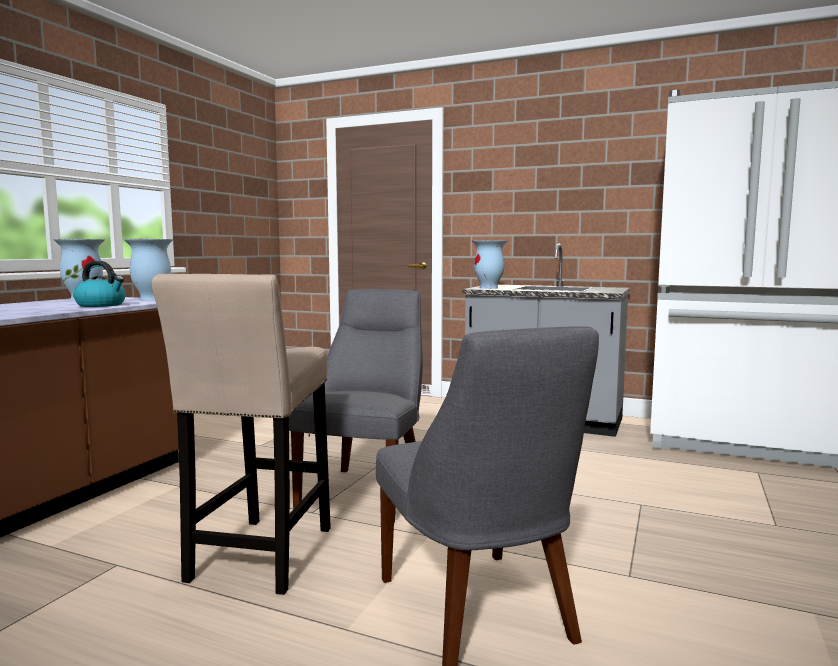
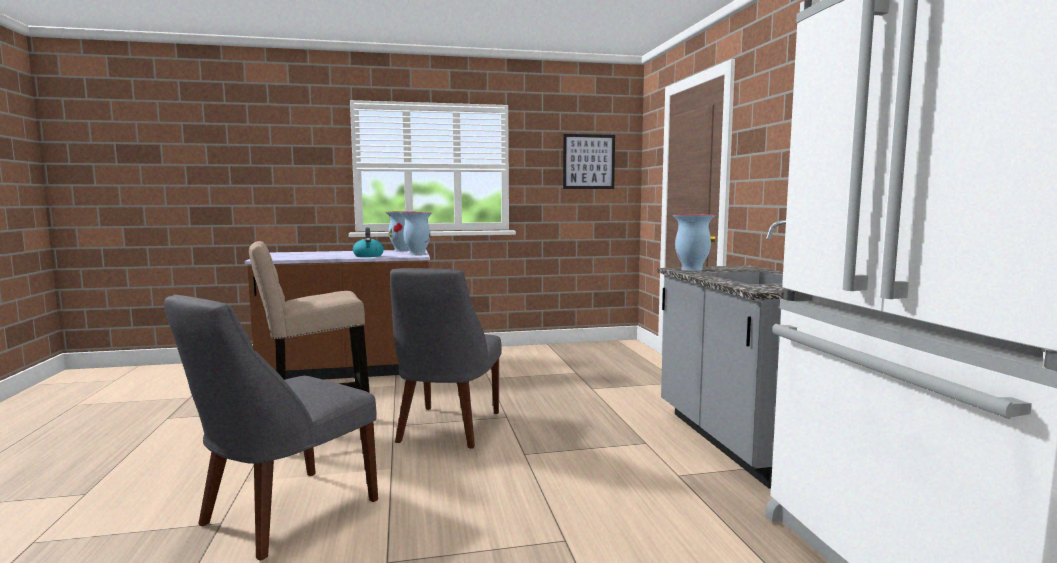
camera: 55 degrees right, 0 degrees up
(240, 187) = (588, 161): none -> picture
(366, 491) = (447, 429): grey chair -> grey chair turned 120 degrees clockwise

